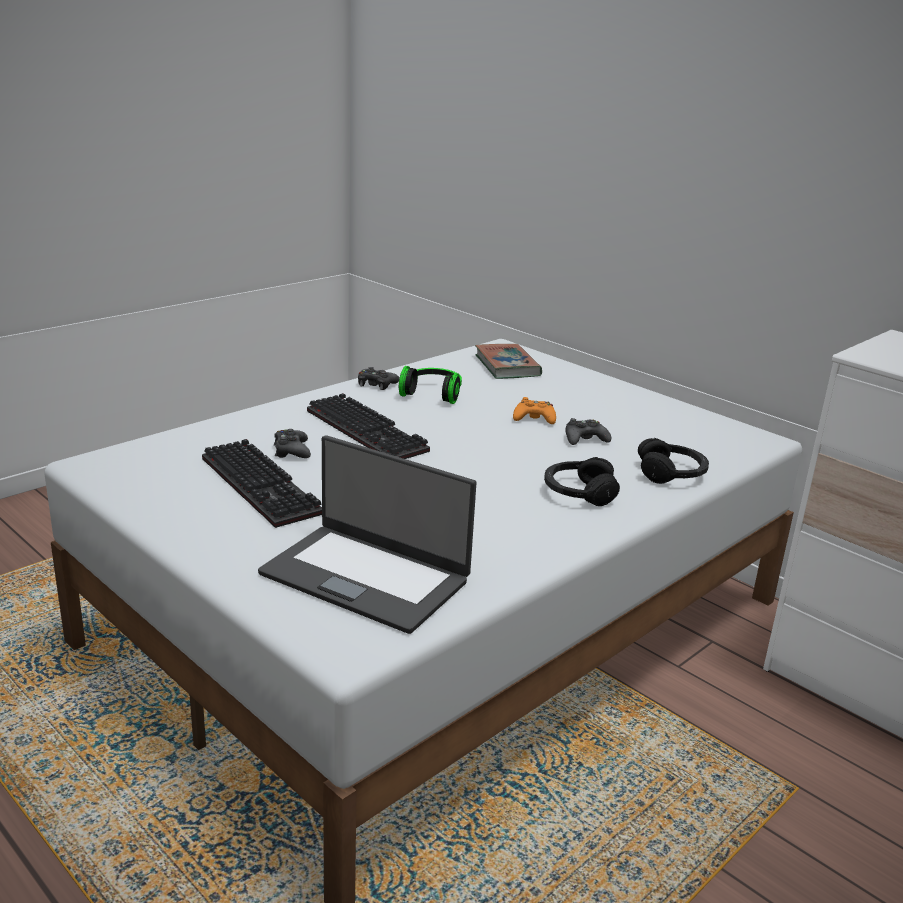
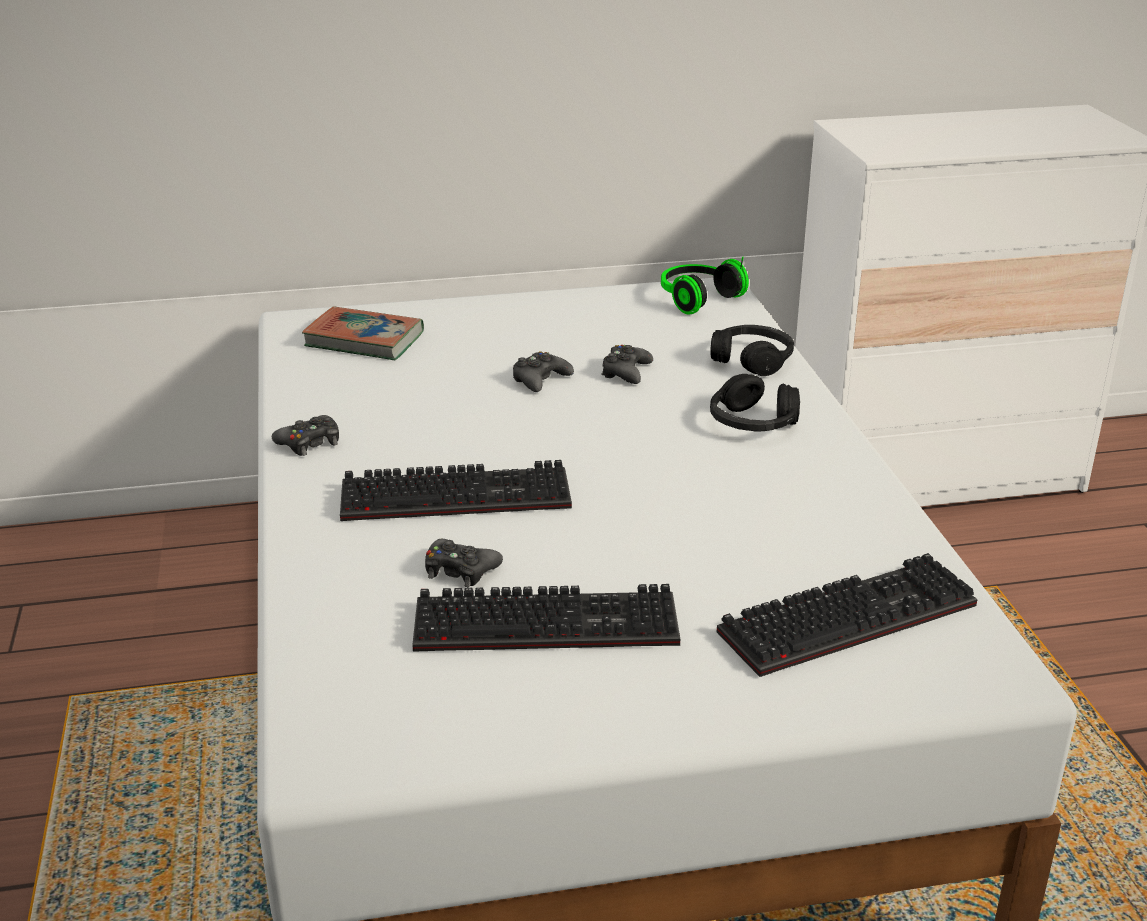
camera: 55 degrees left, 5 degrees up
(366, 576) = (848, 615): laptop -> keyboard
(433, 394) = (392, 415): headphones -> headphones (696, 299)
(534, 418) = (540, 380): orange game controller -> black game controller

